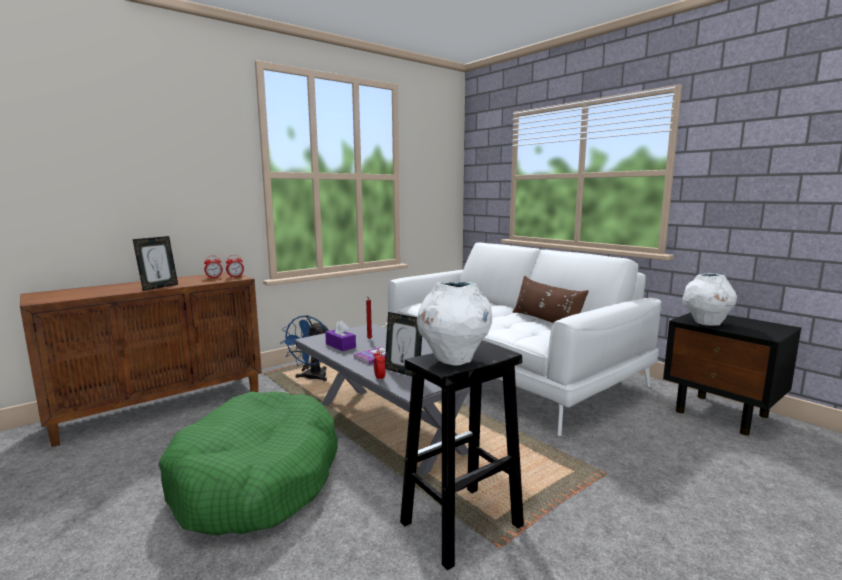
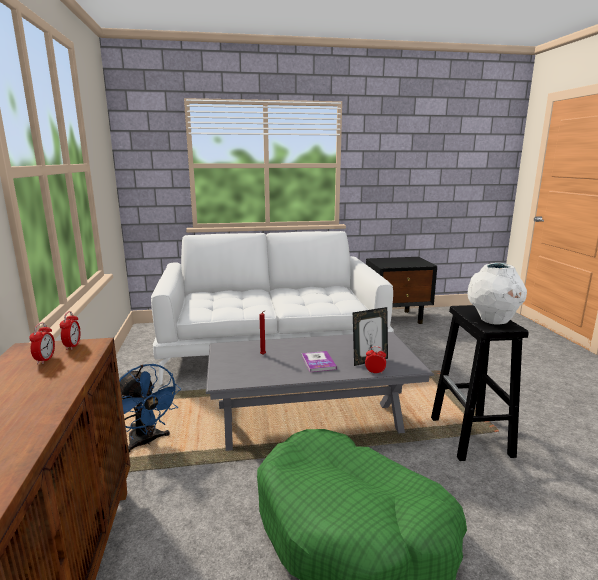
camera: 60 degrees left, 5 degrees up
(159, 287) = (44, 406): picture frame -> none
(340, 346) = (267, 371): purple tissue box -> none
(546, 321) = (313, 291): brown pillow -> none
(706, 323) = (394, 265): white vase -> none

